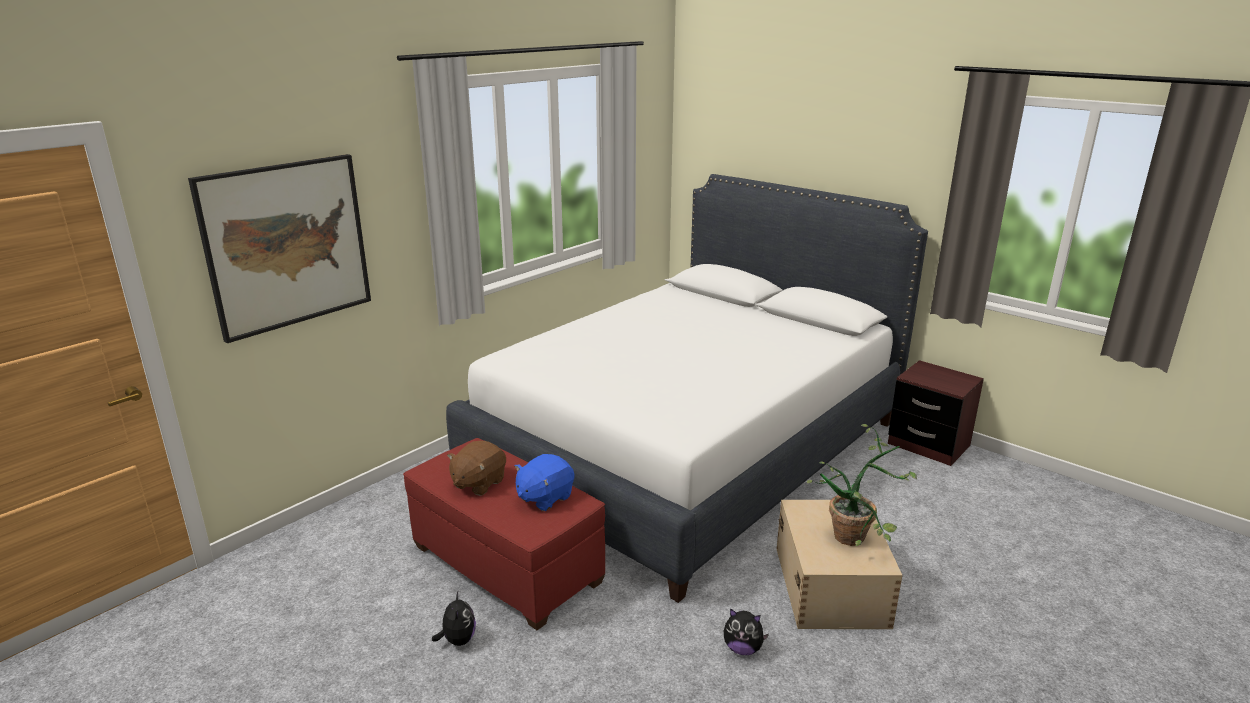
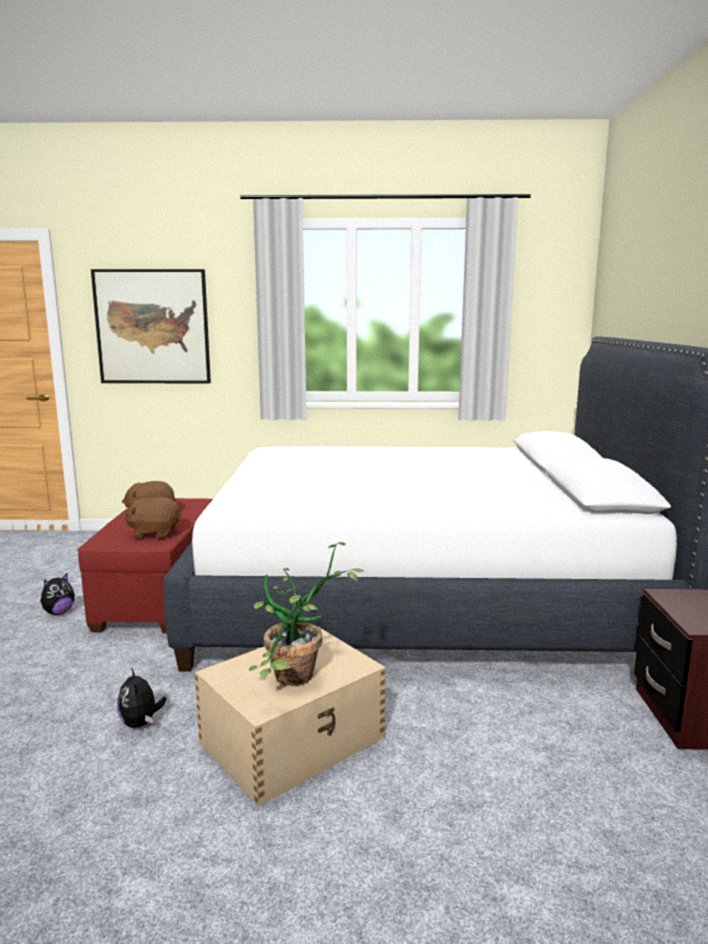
camera: 50 degrees right, 10 degrees down
(544, 497) = (155, 533): blue plush toy -> brown plush toy

